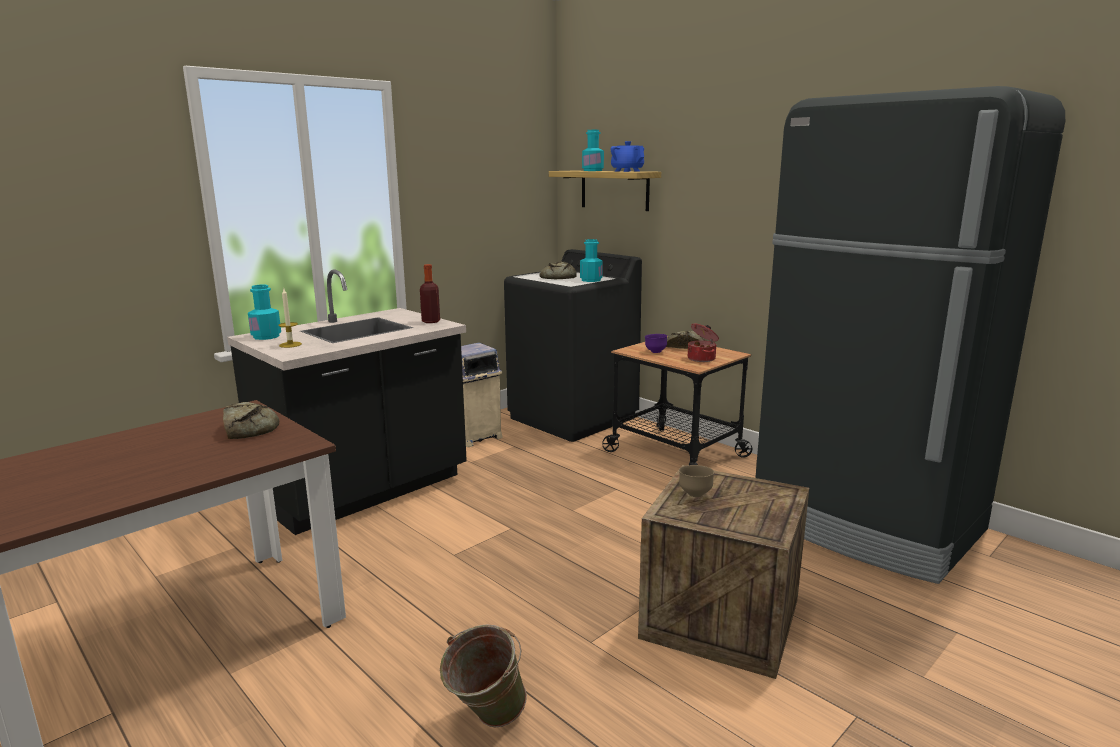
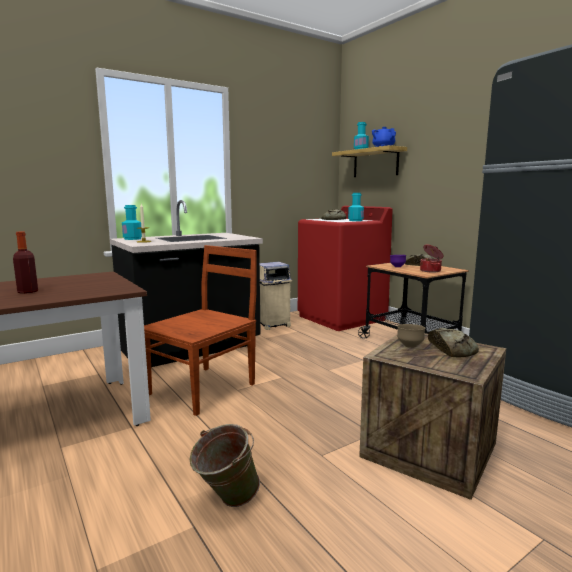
camera: 10 degrees right, 5 degrees down
(250, 428) = (98, 282): bread -> bread (452, 349)
(405, 557) = (204, 388): none -> brown chair
(431, 321) = (240, 236): bottle -> bottle (28, 291)
(573, 418) = (342, 318): black washing machine -> red washing machine

